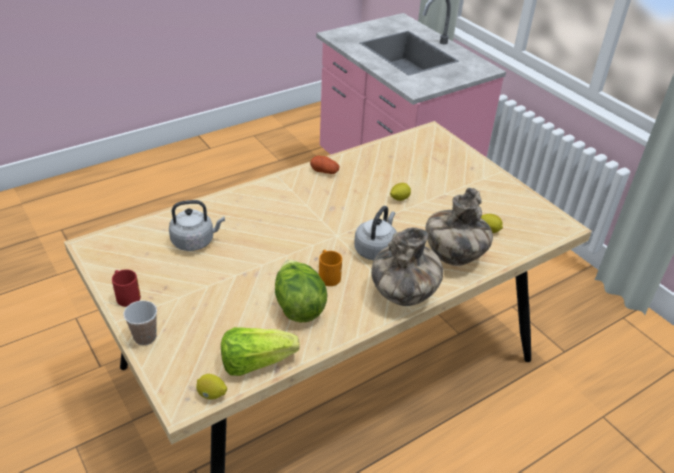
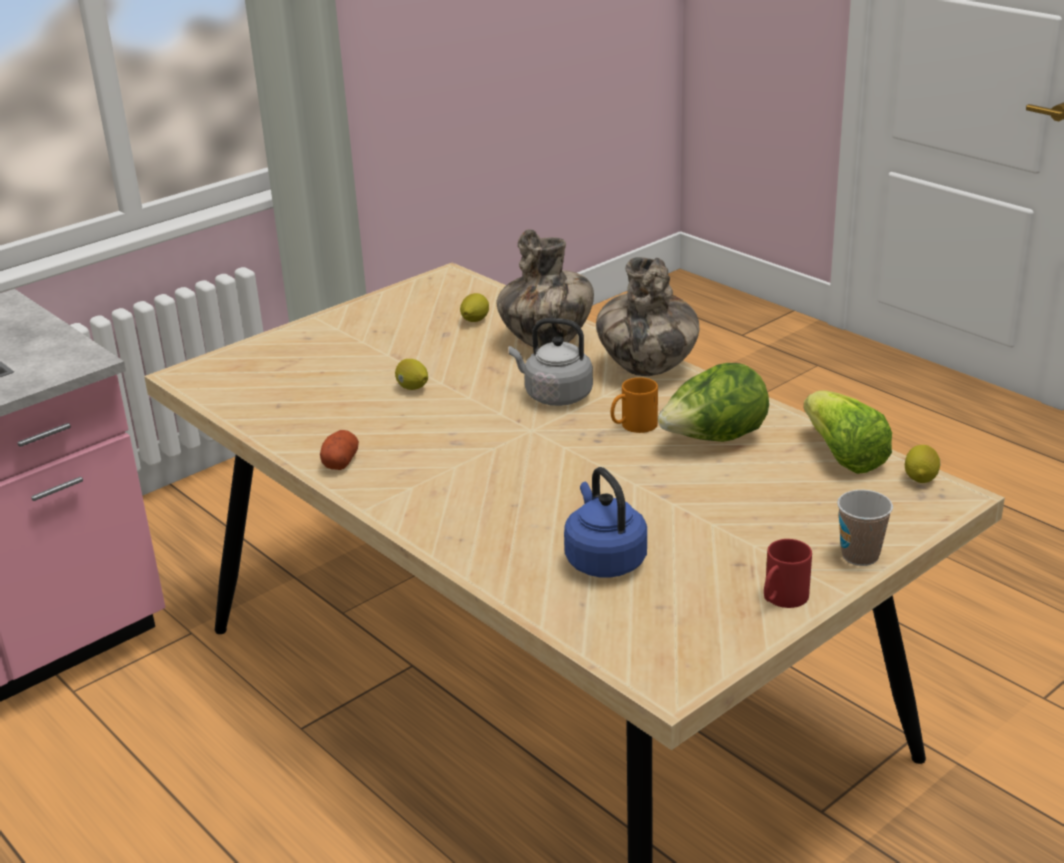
camera: 95 degrees left, 10 degrees down
(195, 241) = (604, 559): grey kettle -> blue kettle

